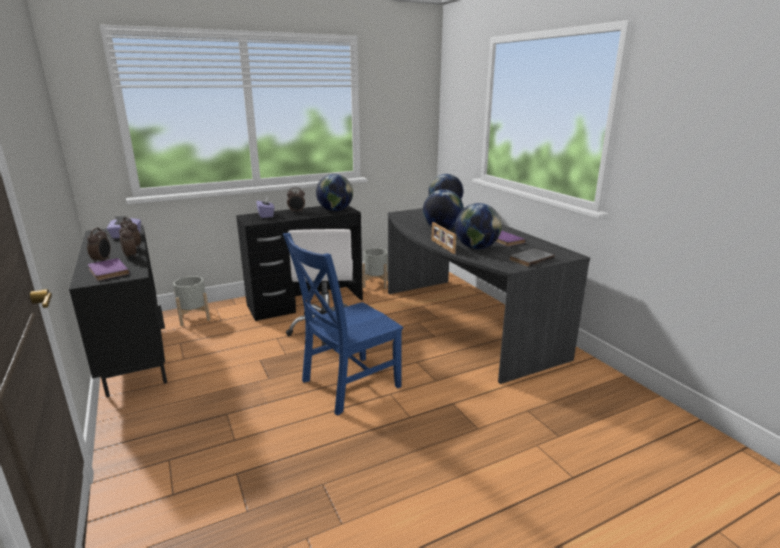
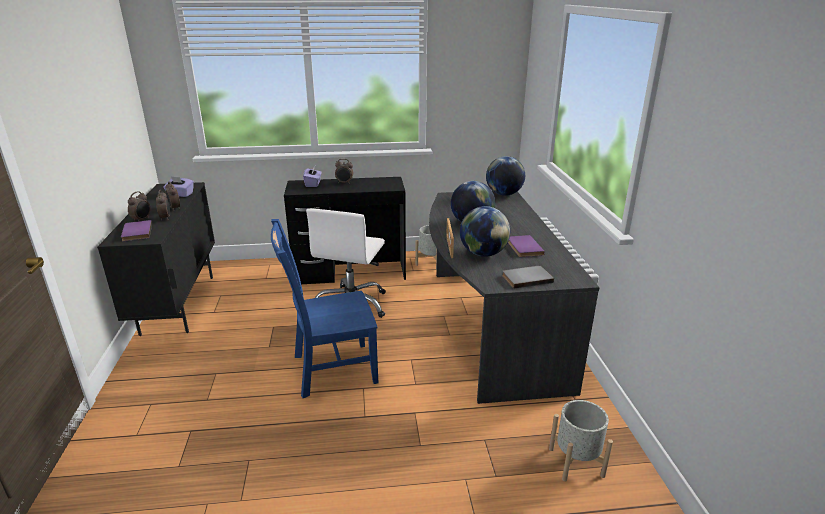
camera: 20 degrees right, 5 degrees up
(194, 317) = (245, 272): grey planter -> grey planter (575, 462)
(335, 210) = (382, 185): globe -> none

